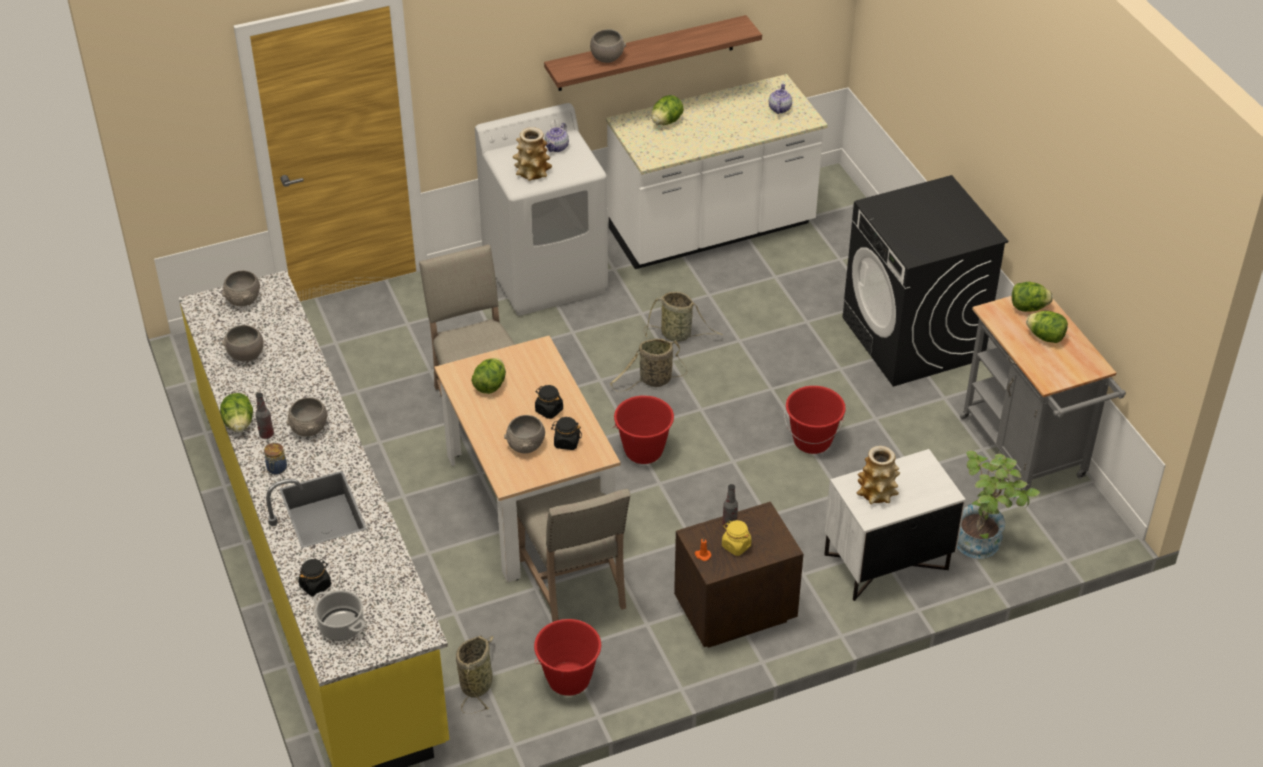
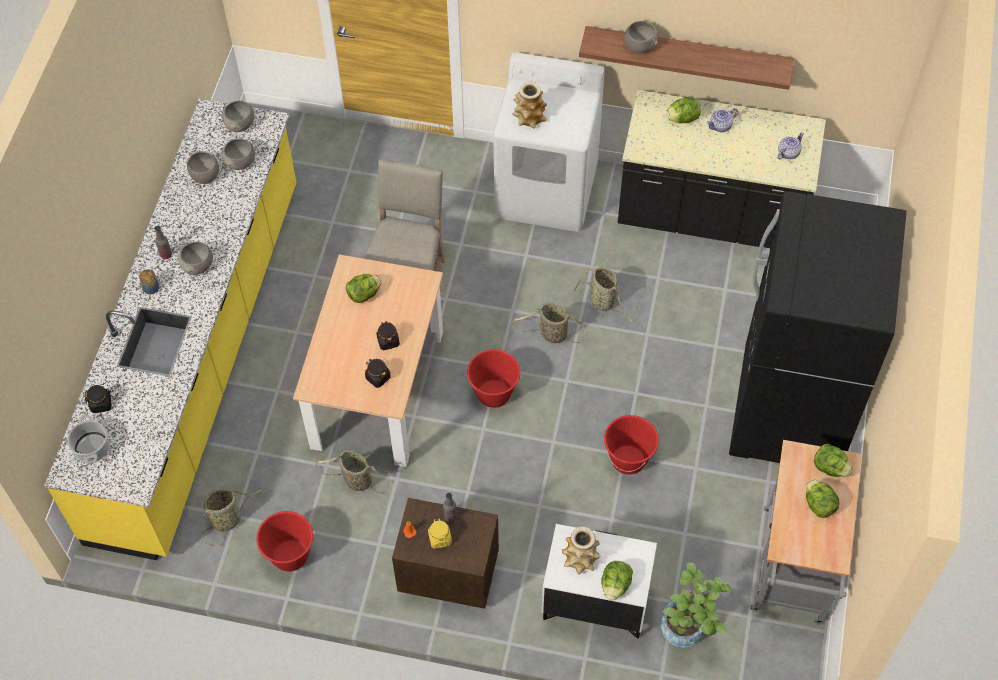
camera: 35 degrees right, 15 degrees up
(239, 424) = (155, 235): lettuce -> lettuce (615, 585)
(526, 445) = (347, 363): grey bowl -> grey bowl (240, 162)
(557, 147) = (568, 102): teapot -> teapot (720, 126)
(576, 585) = (356, 480): beige chair -> basket
(712, 230) = (710, 217): white counter -> black counter
(913, 339) = (789, 411): black washing machine -> black fridge

